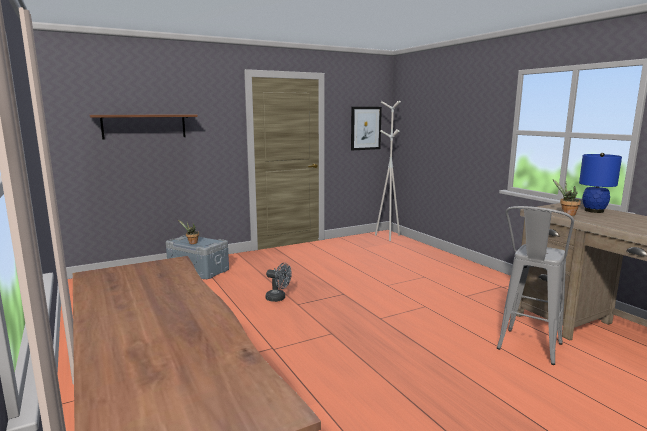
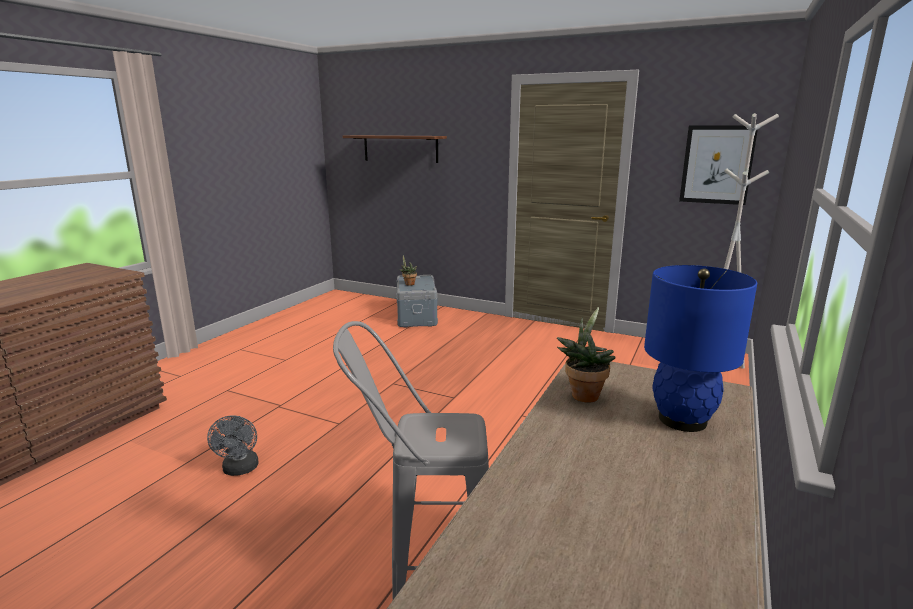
camera: 55 degrees right, 5 degrees up
(278, 298) = (396, 370): grey fan -> grey fan (240, 470)

